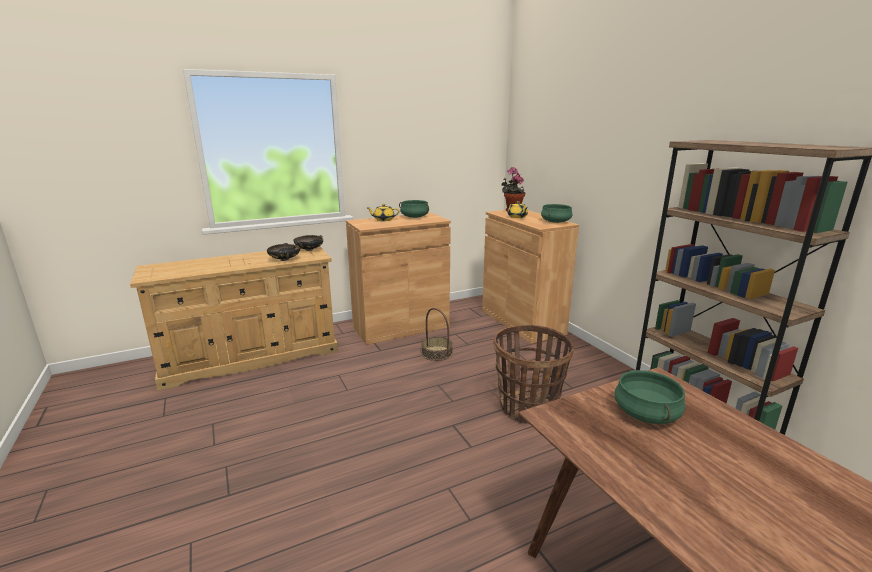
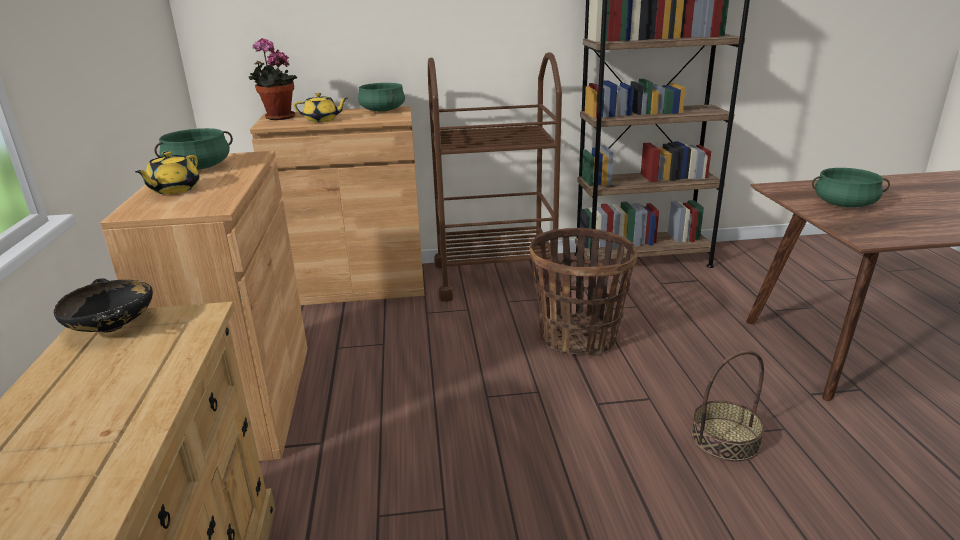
camera: 70 degrees left, 5 degrees up
(285, 259) = (159, 365): black bowl -> none
(437, 353) = (387, 378): basket -> basket (725, 439)
(581, 362) = (495, 277): none -> brown cart

